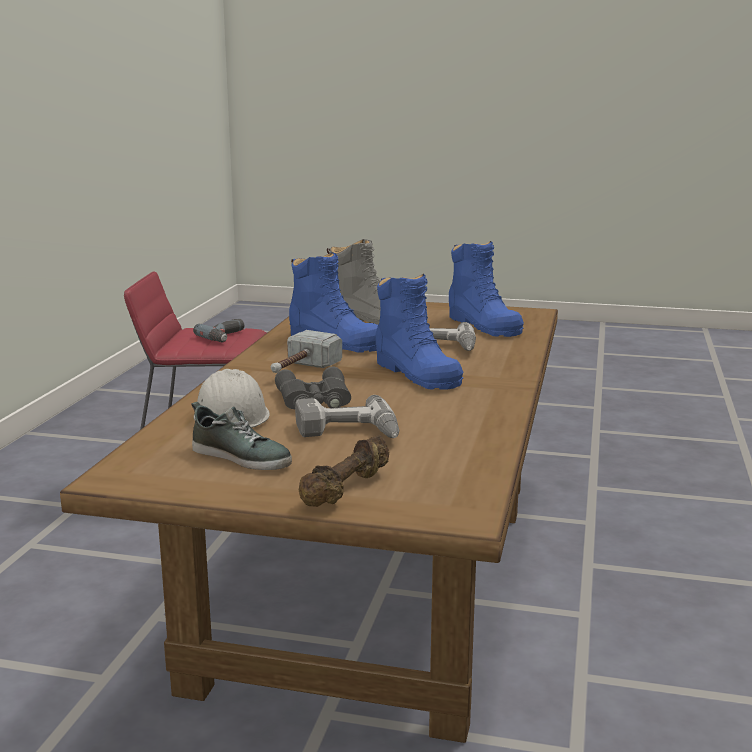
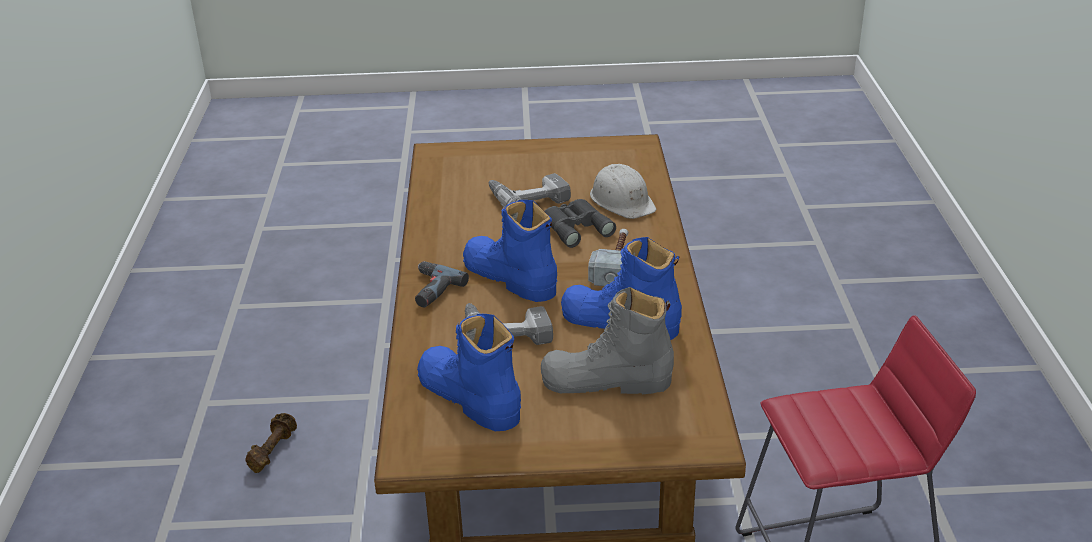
camera: 165 degrees right, 15 degrees up
(226, 336) = (828, 433): power drill -> power drill (429, 290)
(242, 456) = (581, 168): shoe -> none
(347, 489) = (503, 156): brown dumbbell -> brown dumbbell (272, 451)

